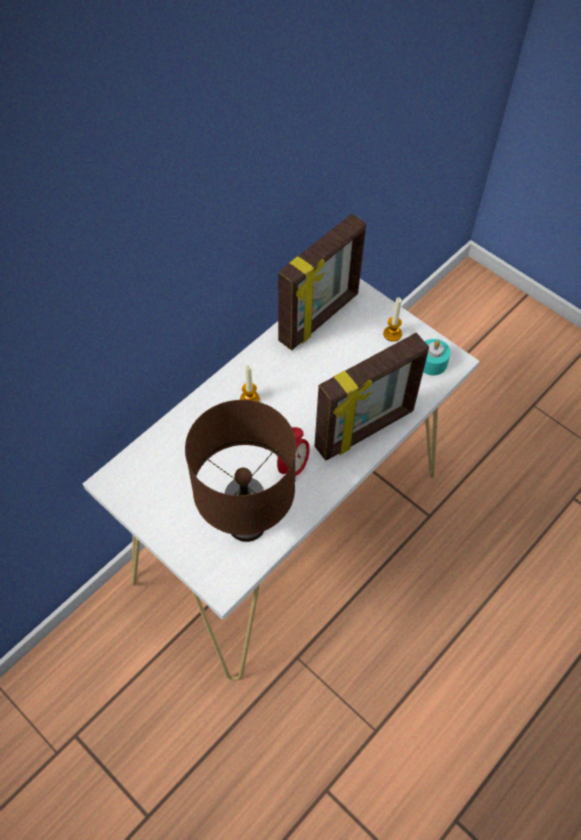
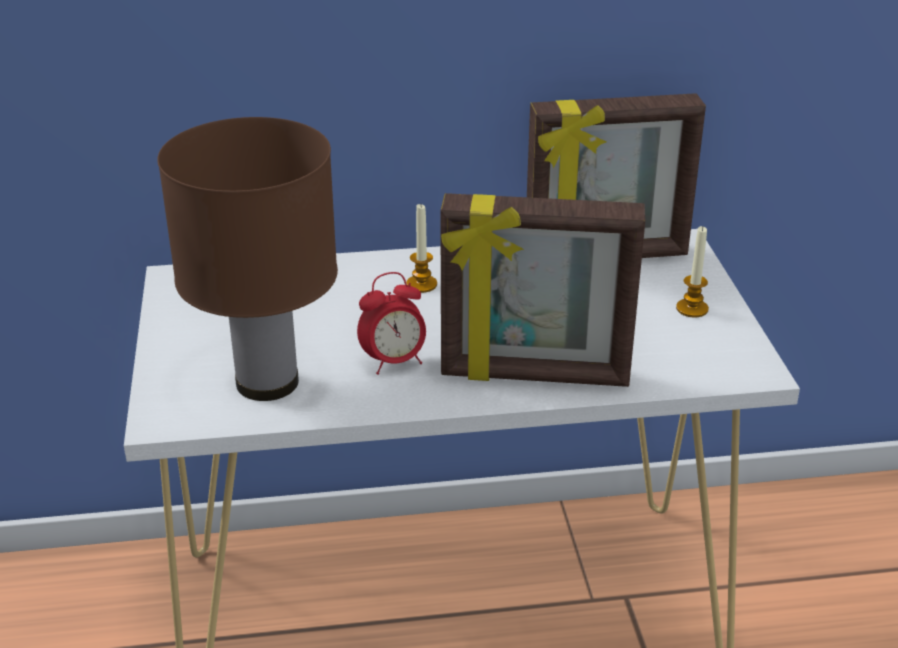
camera: 40 degrees right, 25 degrees down
(432, 363) = (718, 358): turquoise candle -> none

